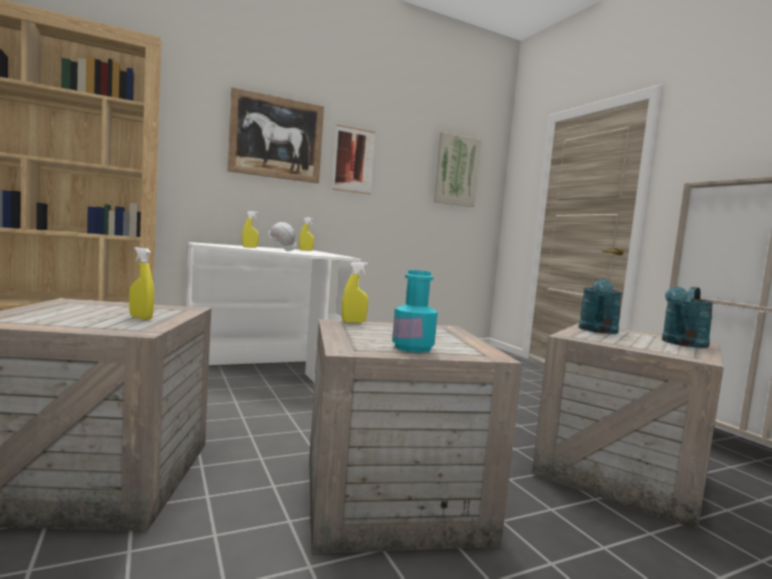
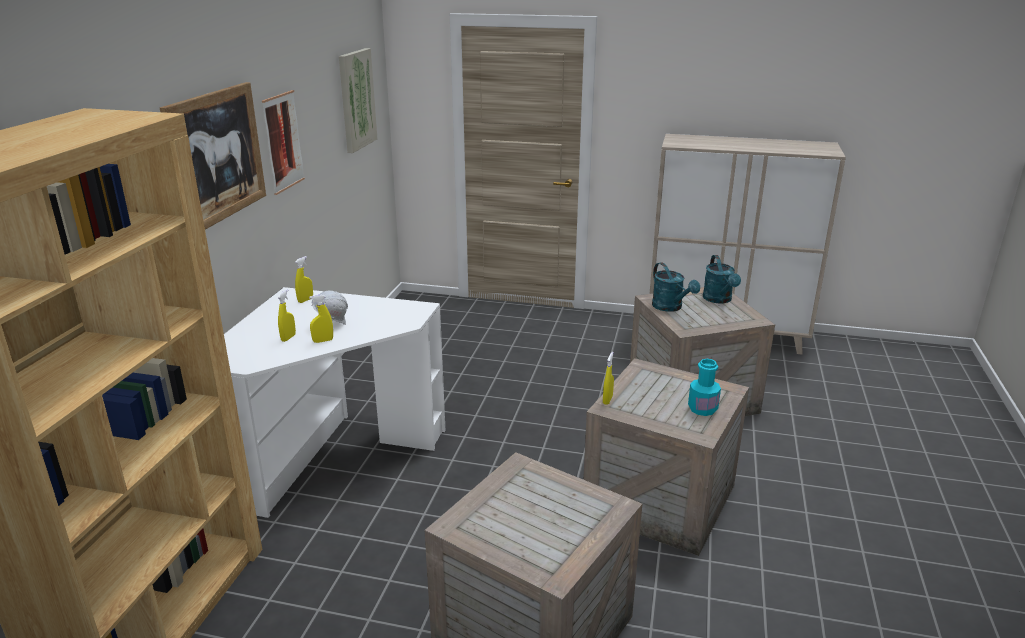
camera: 50 degrees left, 20 degrees up
(140, 318) = (560, 497): yellow spray bottle -> yellow spray bottle (323, 341)

